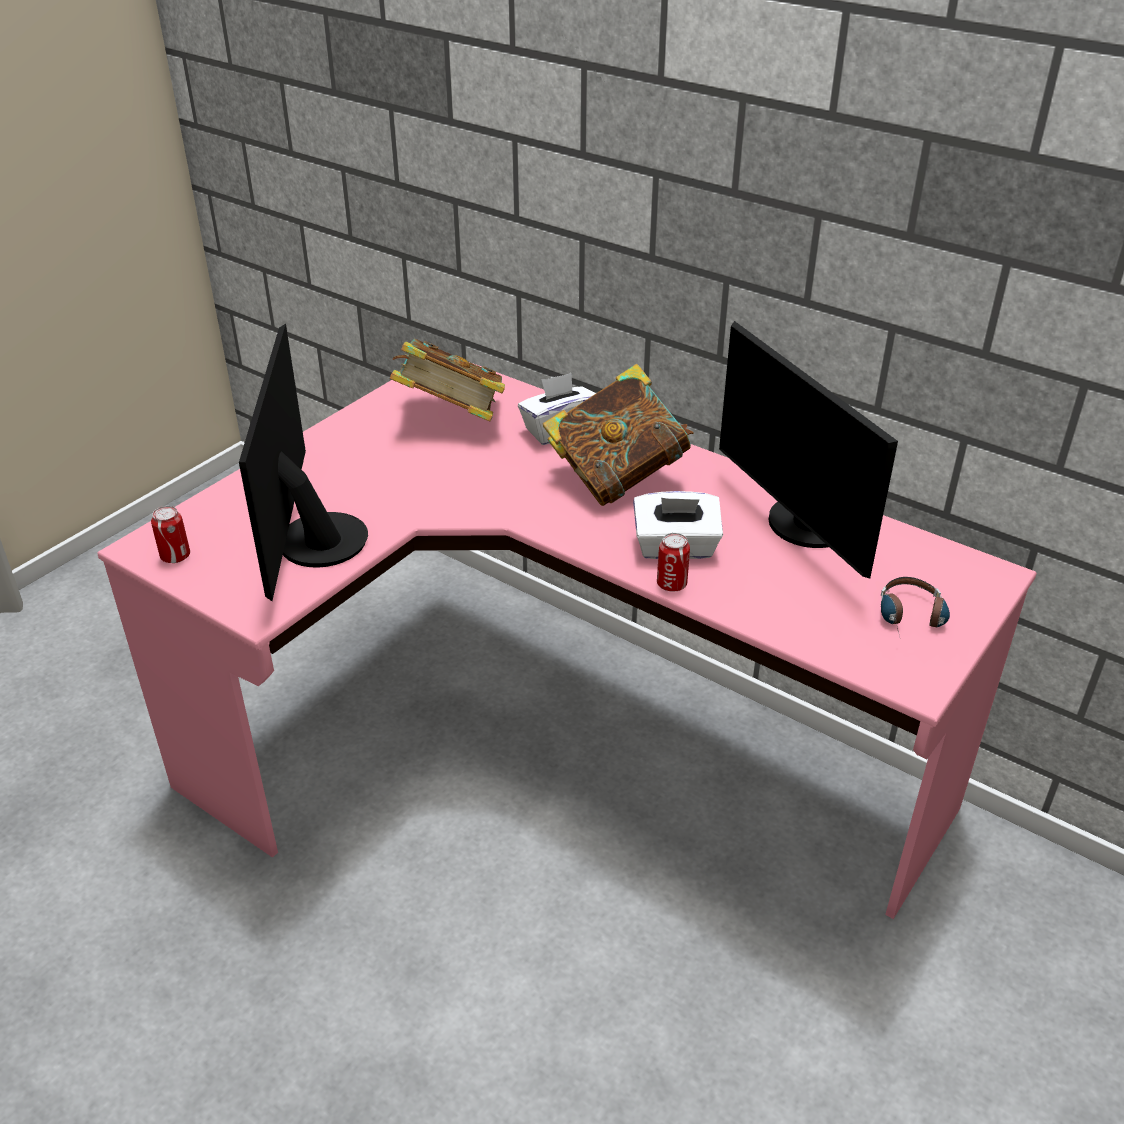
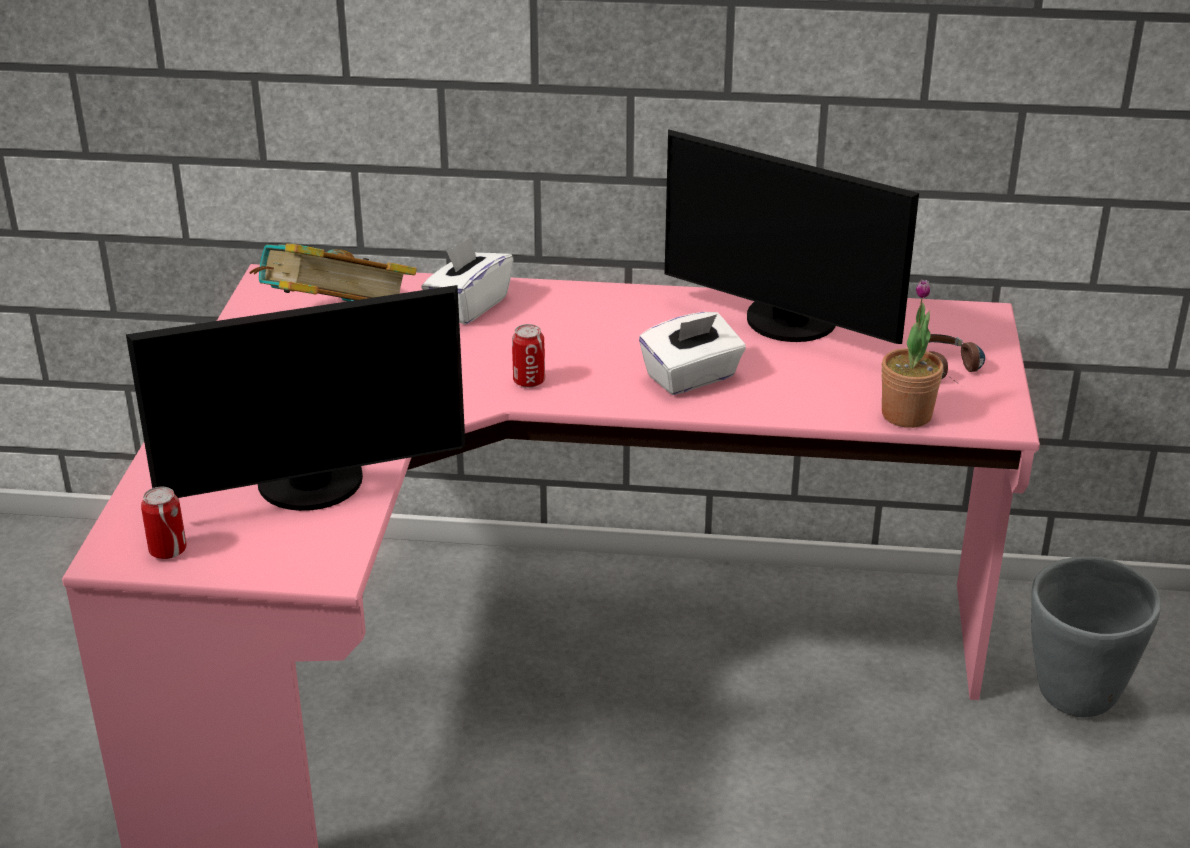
camera: 30 degrees left, 5 degrees down
(312, 541) = (313, 487): monitor -> monitor turned 75 degrees counterclockwise
(618, 477) = (573, 333): book -> none
(671, 584) = (719, 409): can -> can (529, 381)
(832, 647) = (906, 415): none -> potted plant
(988, 955) = (1075, 696): none -> grey planter

